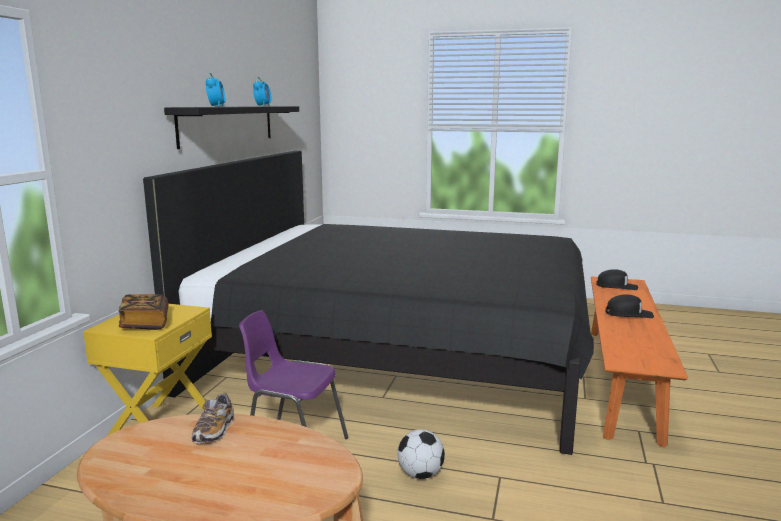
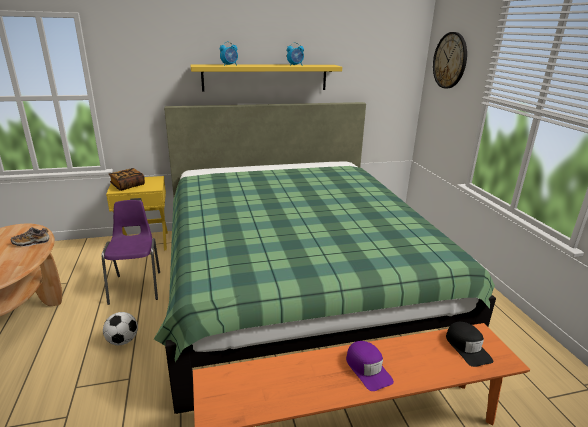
camera: 60 degrees right, 10 degrees up
(228, 124) = (265, 77): black shelf -> yellow shelf
(364, 97) = (450, 60): none -> wall clock
(398, 354) = (294, 281): black bed -> green bed
(629, 314) = (367, 369): black cap -> purple cap

